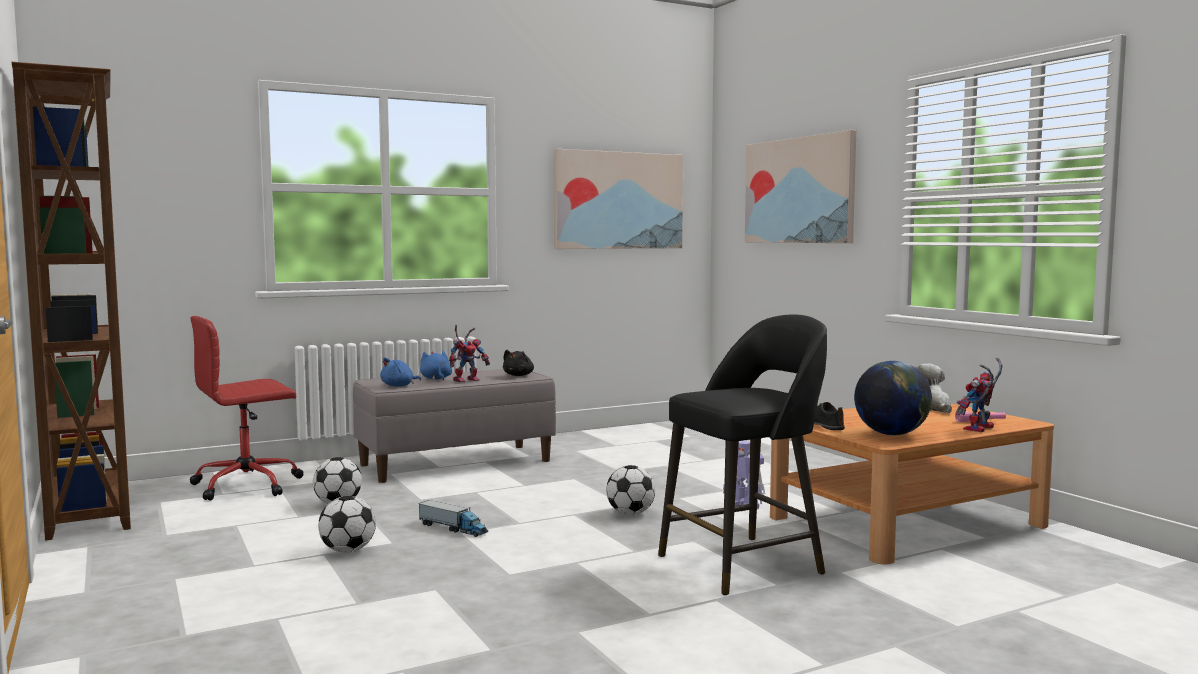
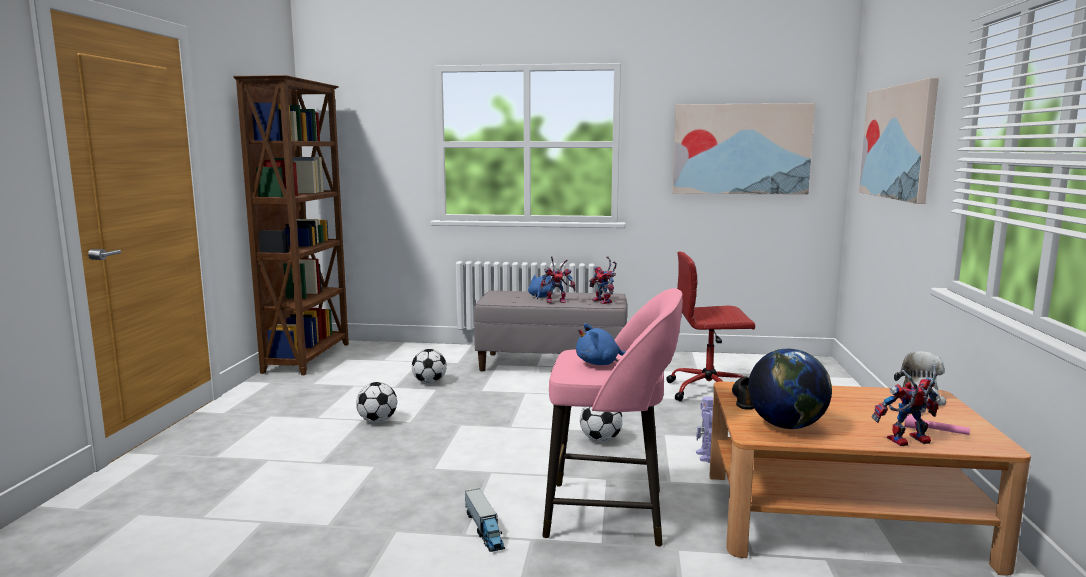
camera: 35 degrees right, 5 degrees up
(248, 485) = (406, 356): red office chair -> red office chair (710, 391)
(399, 386) = (502, 300): blue plush toy -> blue plush toy (600, 363)
(453, 528) = (462, 420): toy truck -> toy truck (484, 530)
(519, 375) = (604, 301): black plush toy -> toy robot
(744, 563) = (610, 513): black stool -> pink stool

